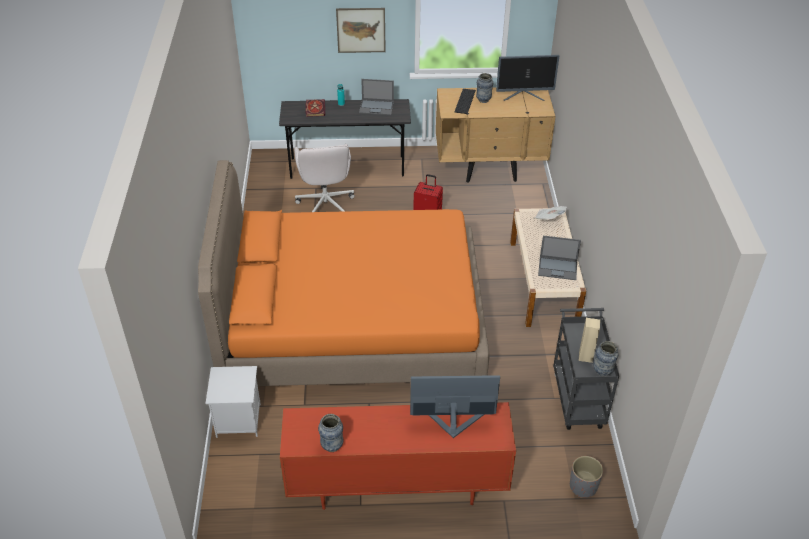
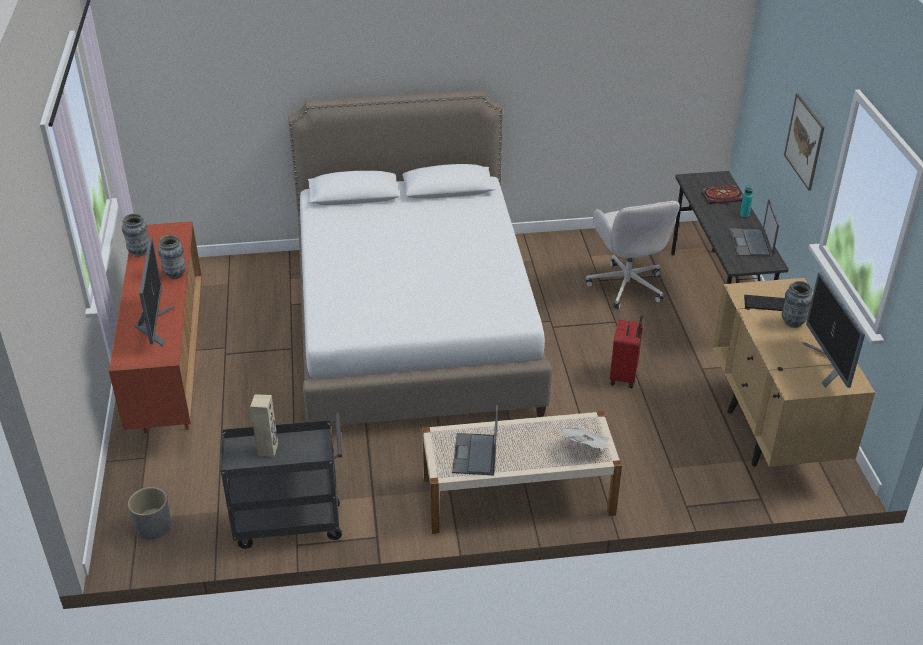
camera: 85 degrees right, 5 degrees down
(237, 419) = (272, 265): grey nightstand -> none
(325, 205) = (626, 286): white office chair -> white office chair turned 90 degrees counterclockwise
(353, 324) = (413, 327): orange bed -> white bed
(602, 371) = (241, 465): vase -> vase (175, 274)

